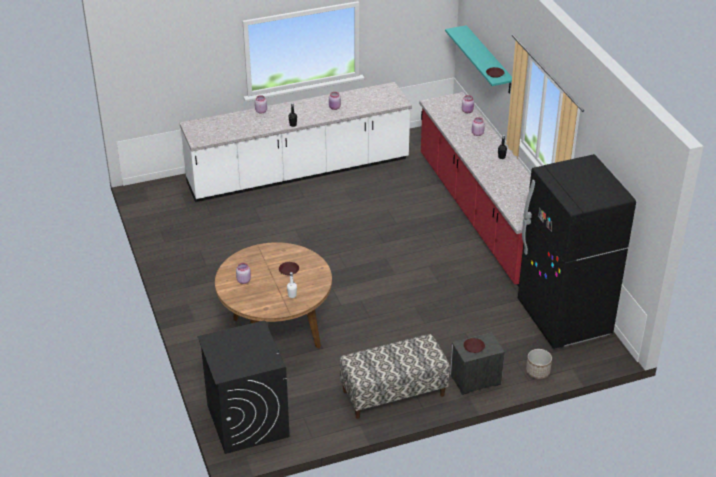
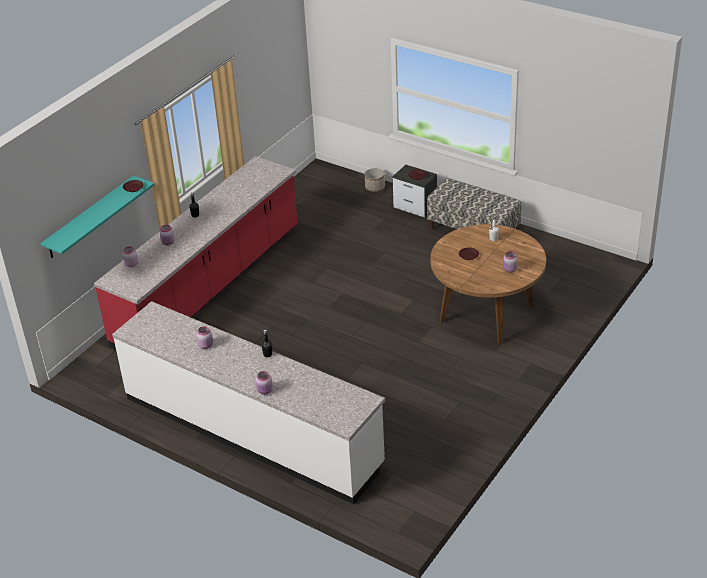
camera: 125 degrees left, 0 degrees up
(247, 420) = (584, 276): black washing machine -> none
(564, 319) = (304, 198): black fridge -> none

